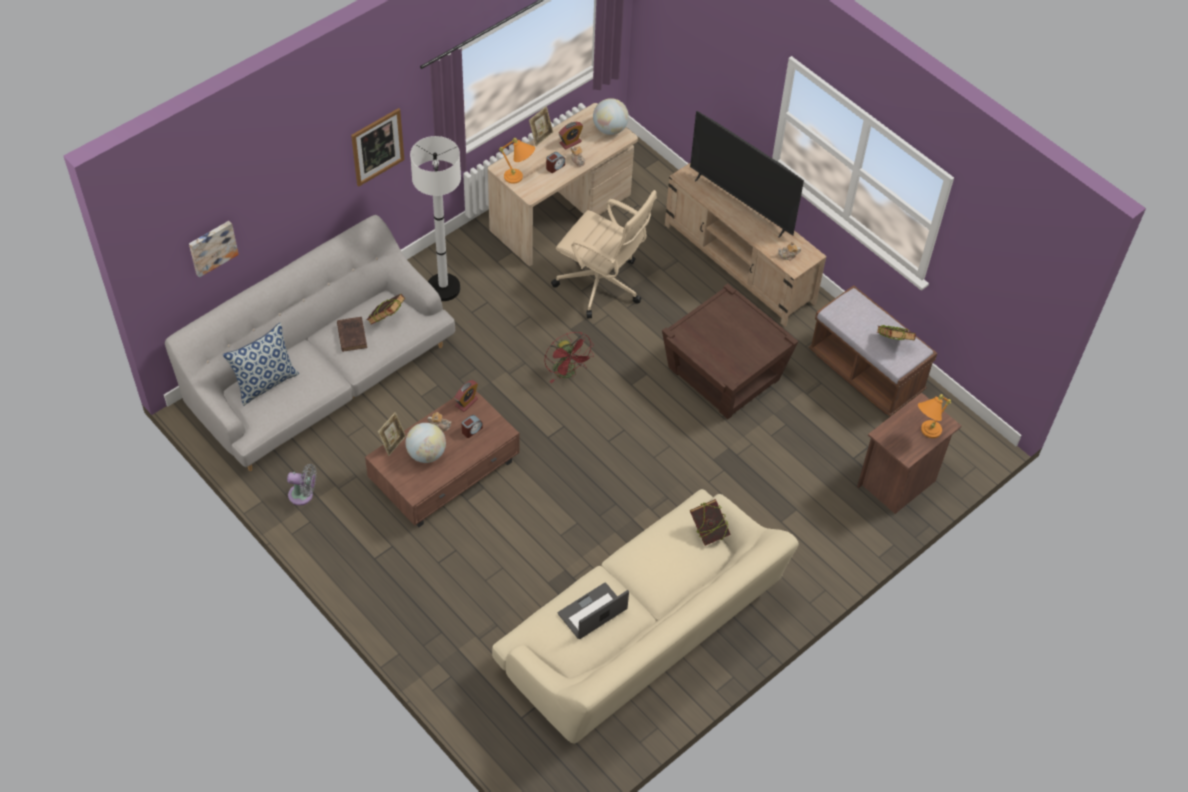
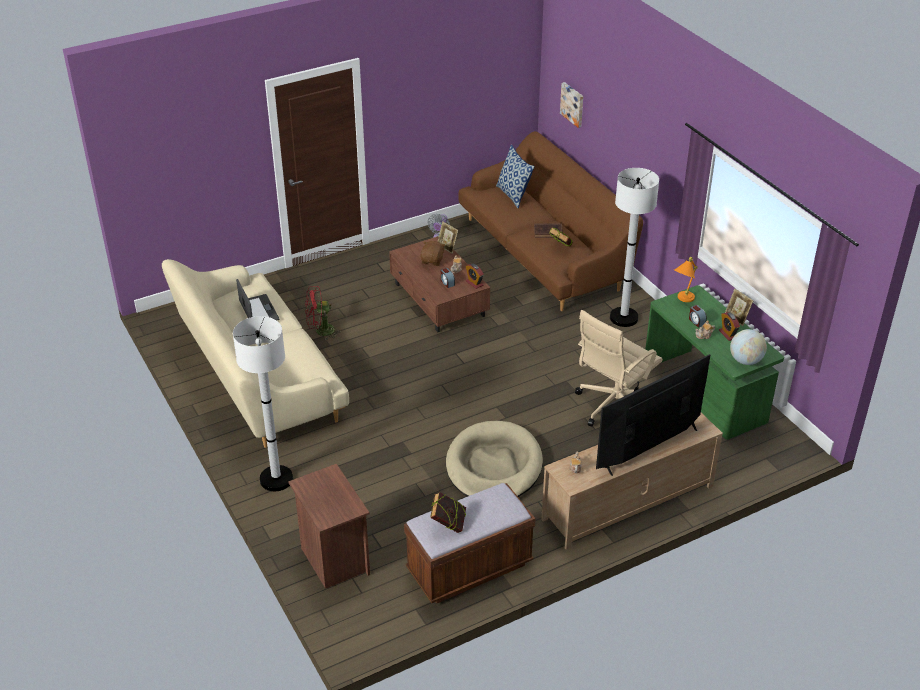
camera: 105 degrees right, 15 degrees down
(320, 377) = (544, 253): grey sofa -> brown sofa
(377, 146) = (662, 167): picture -> none
(426, 454) = (432, 261): globe -> brown plush toy
(561, 214) = (705, 394): beige desk -> green desk
(567, 373) = (518, 372): red fan -> red fan (320, 331)
(708, 532) = (299, 378): book -> none
(724, 373) = (494, 466): brown side table -> beige dog bed
(809, 563) = (276, 479): none -> white floor lamp
(925, 433) = (321, 502): orange table lamp -> none

